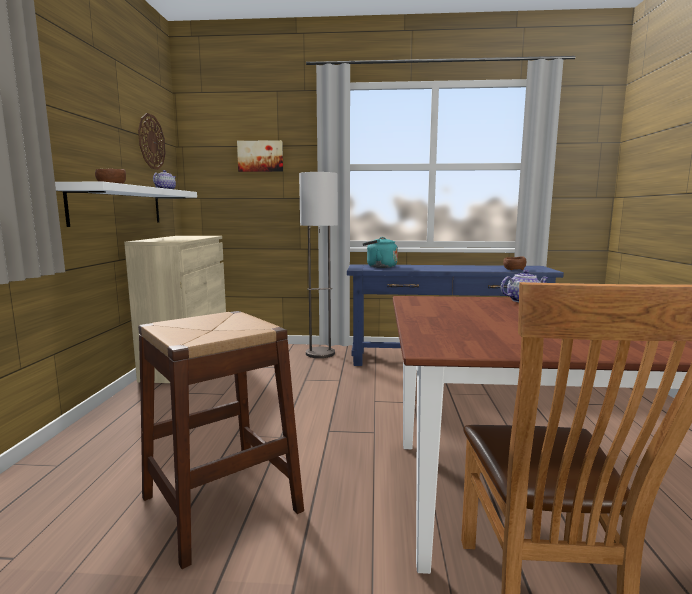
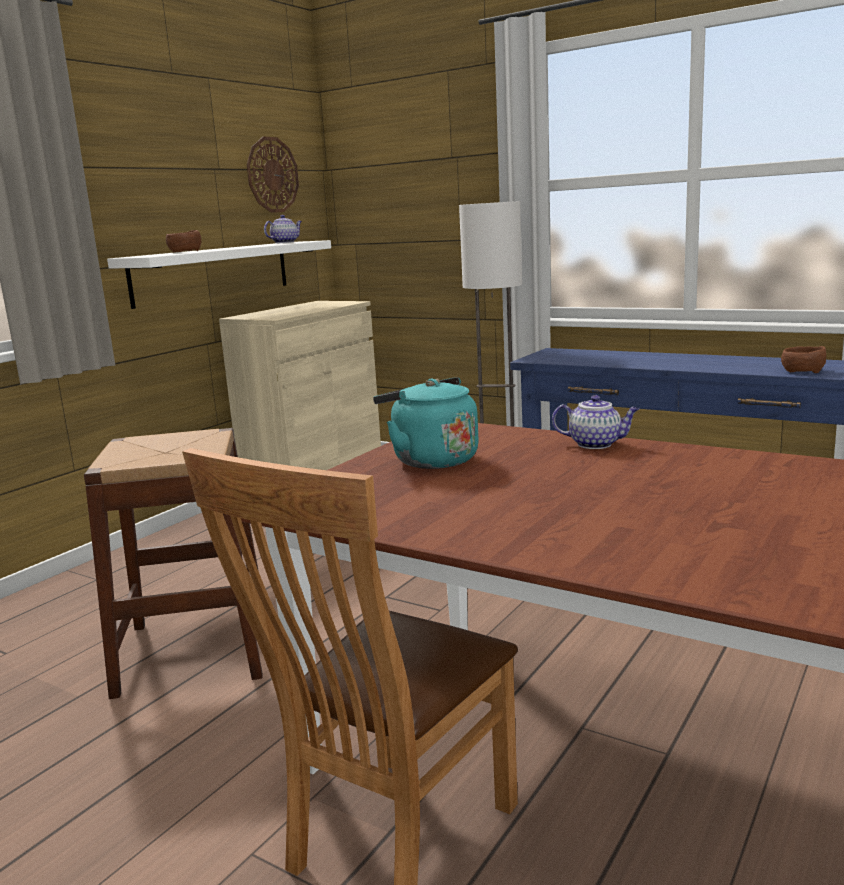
camera: 30 degrees right, 5 degrees up
(260, 156) = (427, 176): picture -> none
(379, 267) = (577, 355): turquoise kettle -> turquoise kettle (430, 460)

